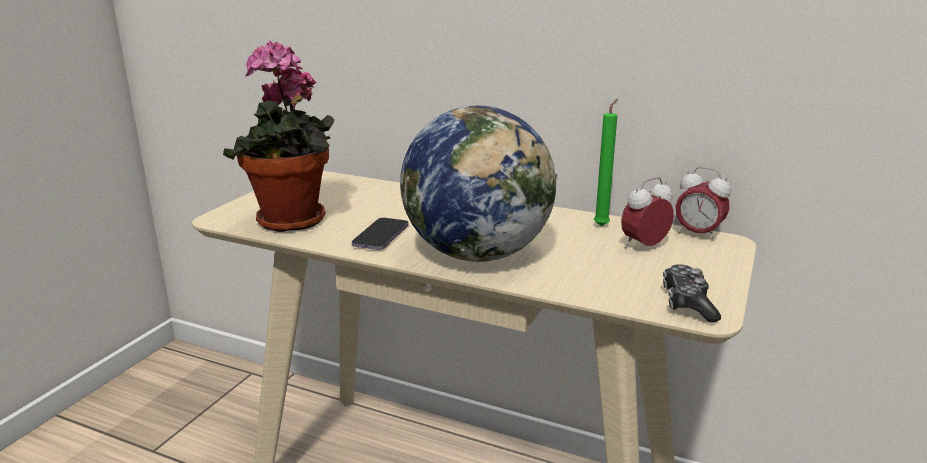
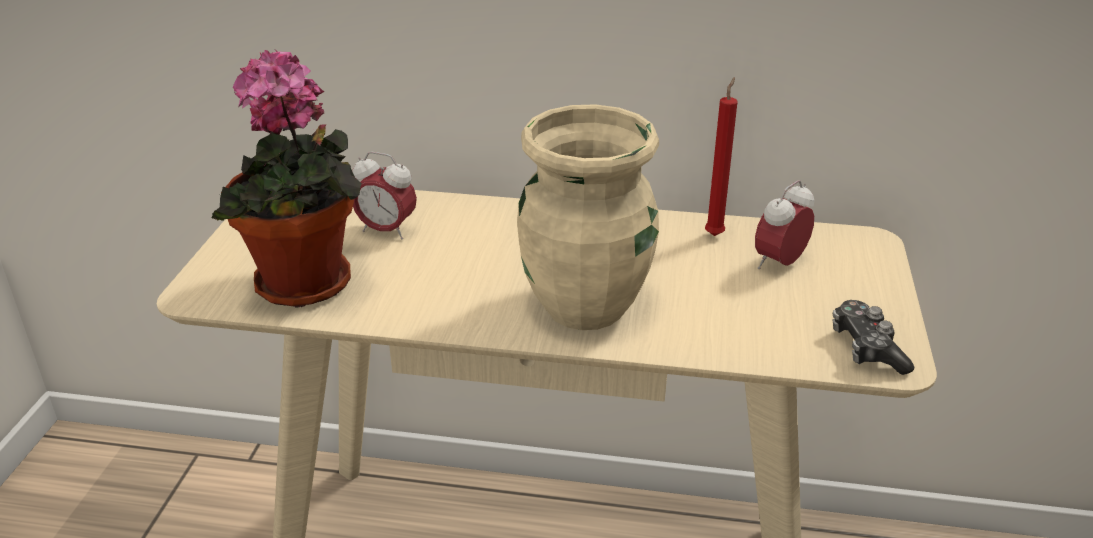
camera: 15 degrees left, 10 degrees up
(381, 236) = (444, 295): phone -> none
(478, 253) = (586, 306): globe -> beige vase
(602, 225) = (715, 234): green candle -> red candle
(698, 234) = (832, 234): alarm clock -> alarm clock (386, 231)

